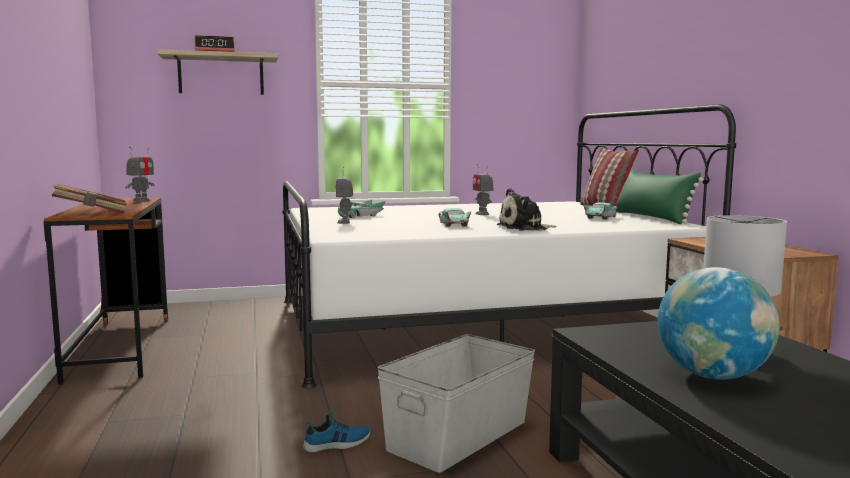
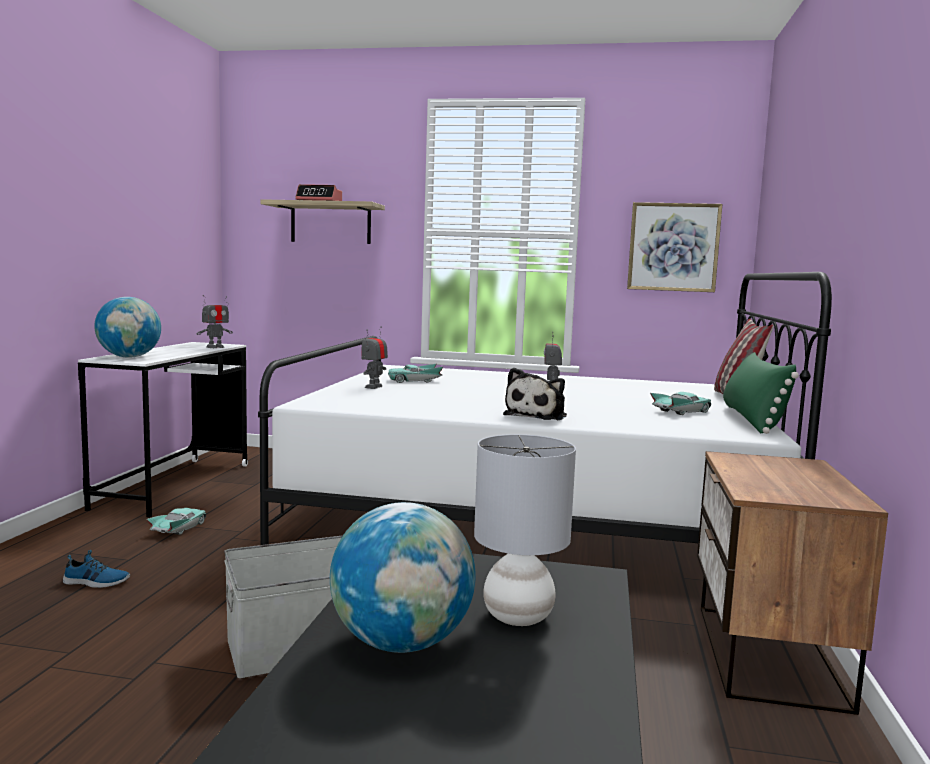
camera: 25 degrees right, 0 degrees up
(91, 213) = (129, 357): brown book -> globe
(120, 348) = (174, 485): brown desk -> white desk
(337, 444) = (199, 621): shoe -> shoe (96, 582)
(454, 225) = (474, 402): turquoise toy car -> turquoise toy car (178, 529)
(523, 95) = (673, 247): none -> picture
(524, 228) = (537, 416): plush toy -> plush toy turned 75 degrees counterclockwise

